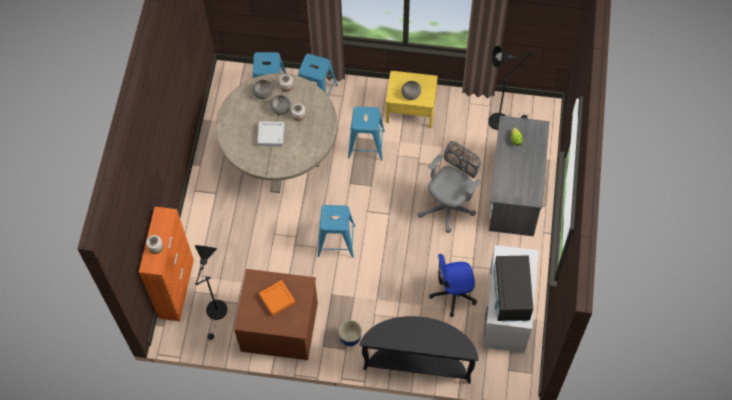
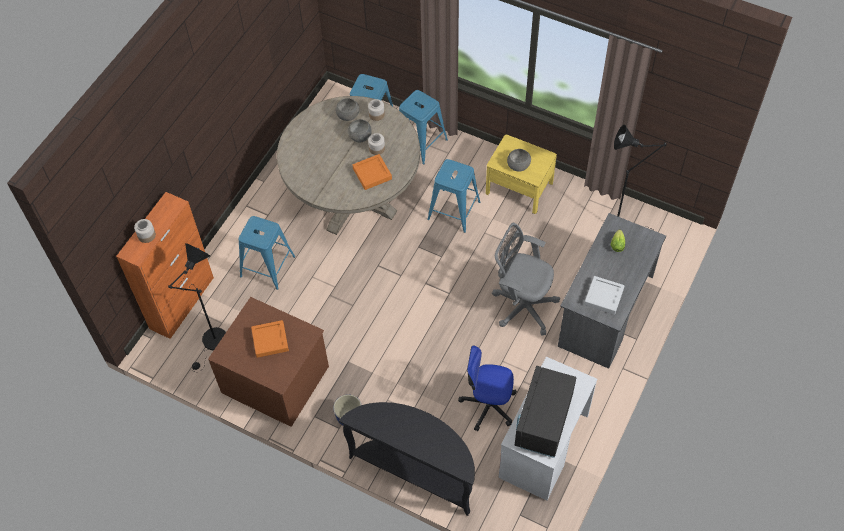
camera: 20 degrees right, 5 degrees down
(271, 135) = (337, 161): grey tray -> grey tray (603, 297)
(303, 138) = (372, 174): none -> orange tray
(336, 240) = (378, 304): blue stool -> blue stool (268, 266)
(449, 206) = (522, 305): grey office chair -> grey office chair turned 120 degrees counterclockwise

